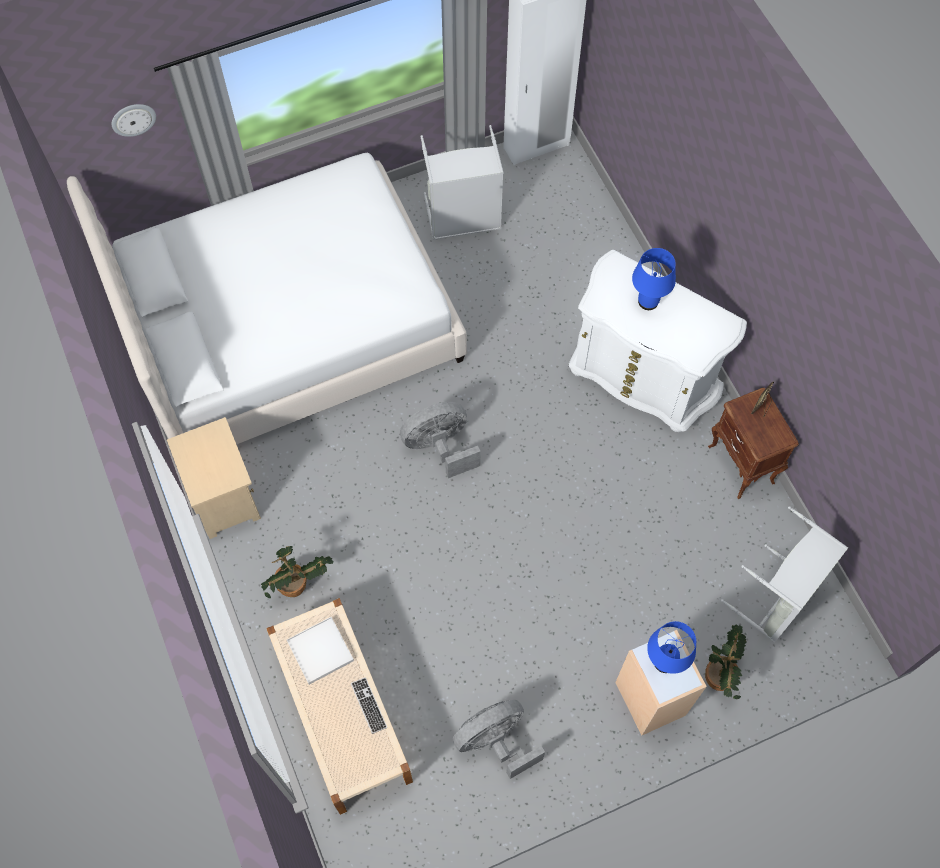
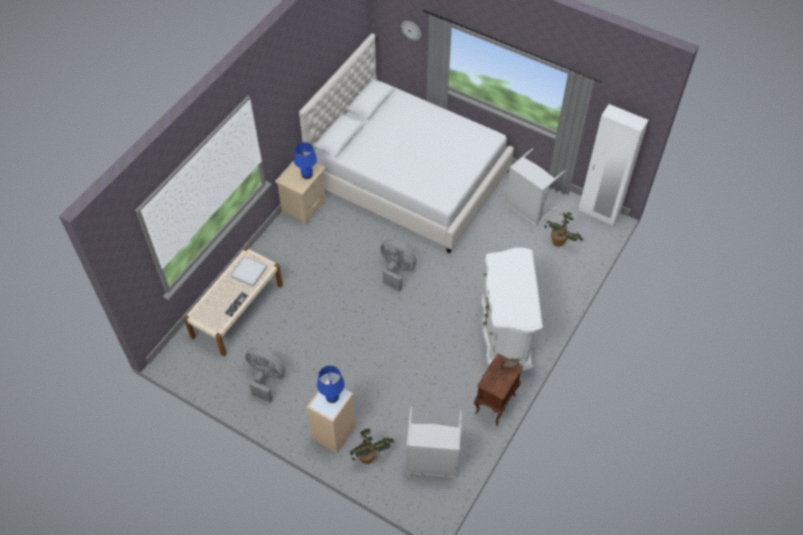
camera: 55 degrees right, 10 degrees down
(299, 586) = (284, 259): potted plant -> potted plant (560, 244)
(648, 302) = (514, 279): blue table lamp -> blue table lamp (306, 175)

